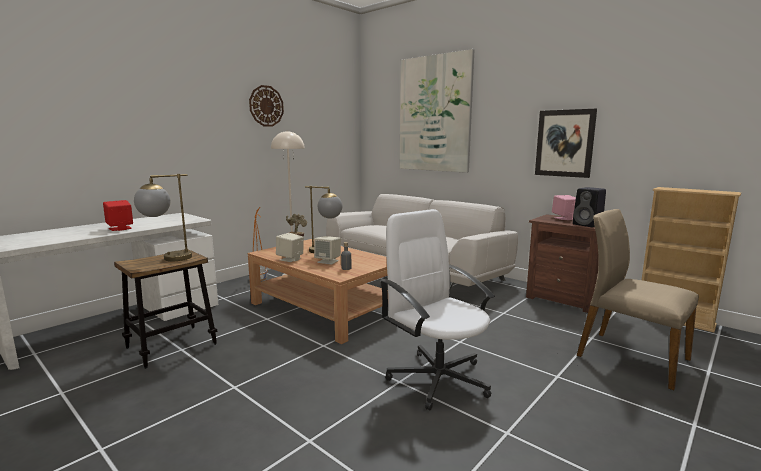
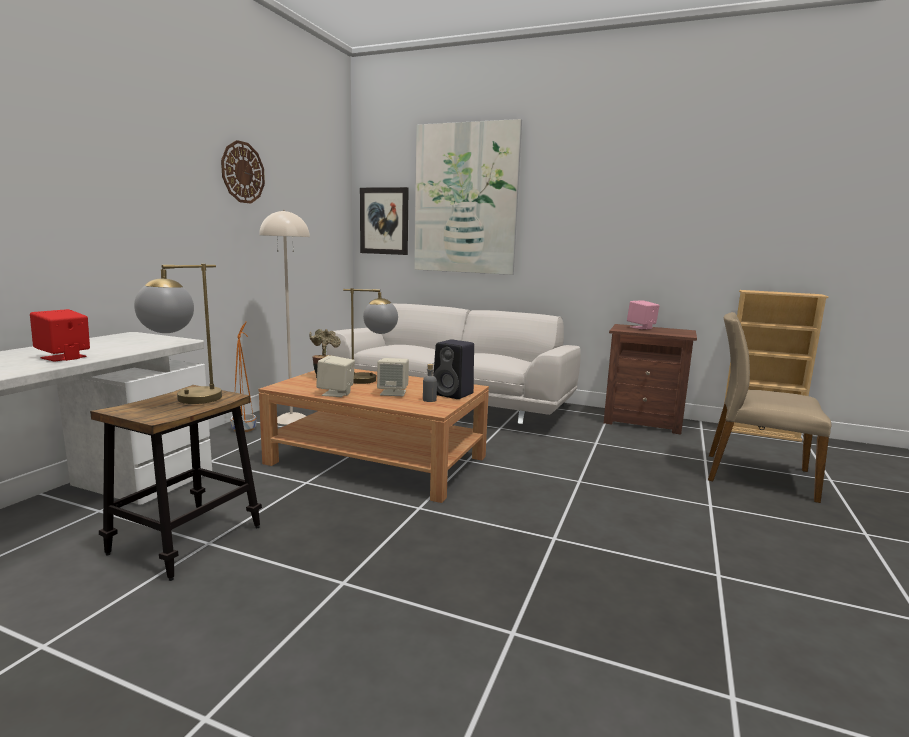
camera: 20 degrees left, 0 degrees up
(438, 378) = (594, 527): white office chair -> none
(564, 143) = (636, 240): picture -> picture (384, 221)
(588, 225) = (676, 333): black speaker -> black speaker (454, 394)

